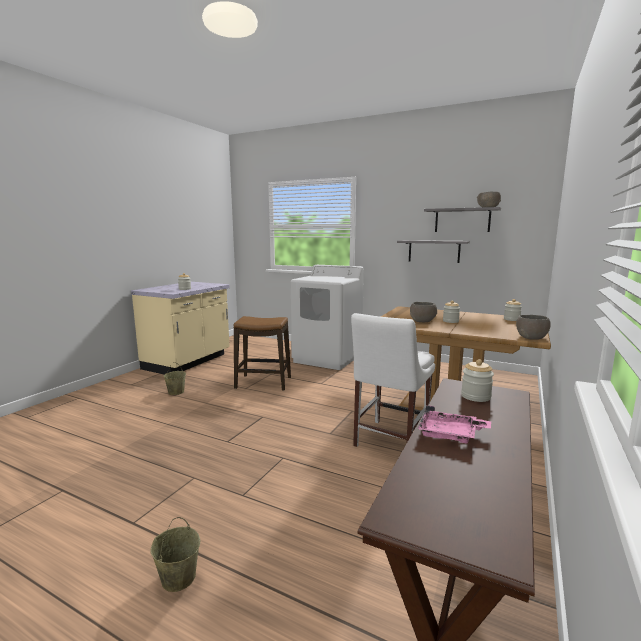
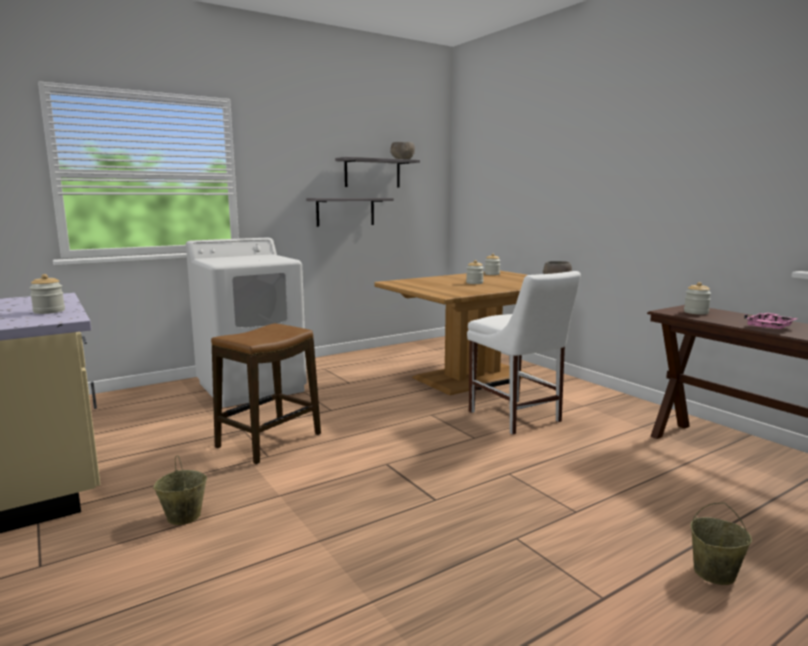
camera: 60 degrees left, 0 degrees up
(422, 321) = (459, 287): grey bowl -> none

